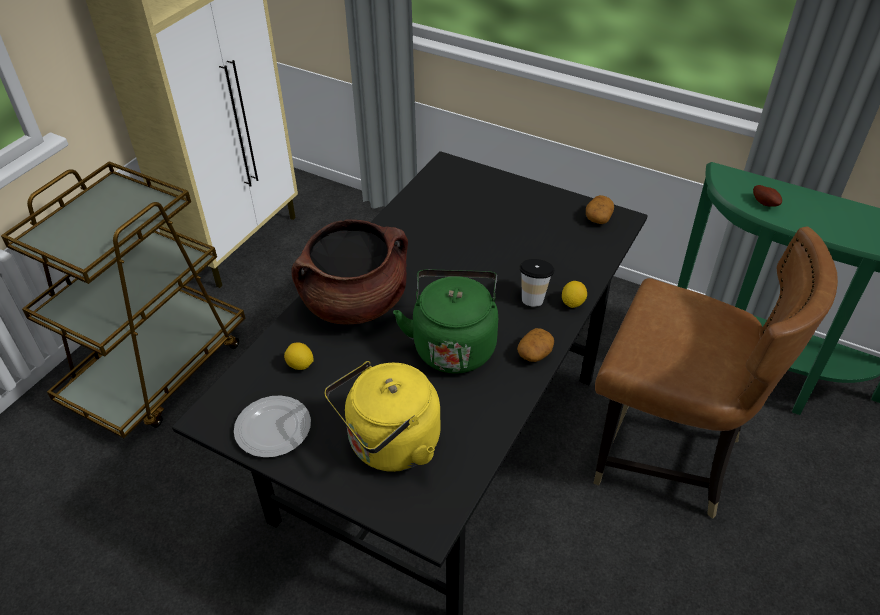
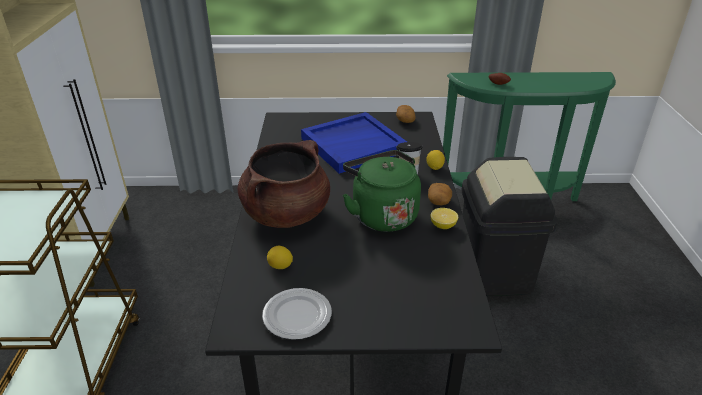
camera: 30 degrees left, 10 degrees down
(389, 445) = (396, 290): yellow kettle -> none
(502, 233) = (353, 144): none -> blue tray
(510, 388) = (443, 226): none -> lemon
(666, 455) = (494, 272): brown chair -> black trash can

